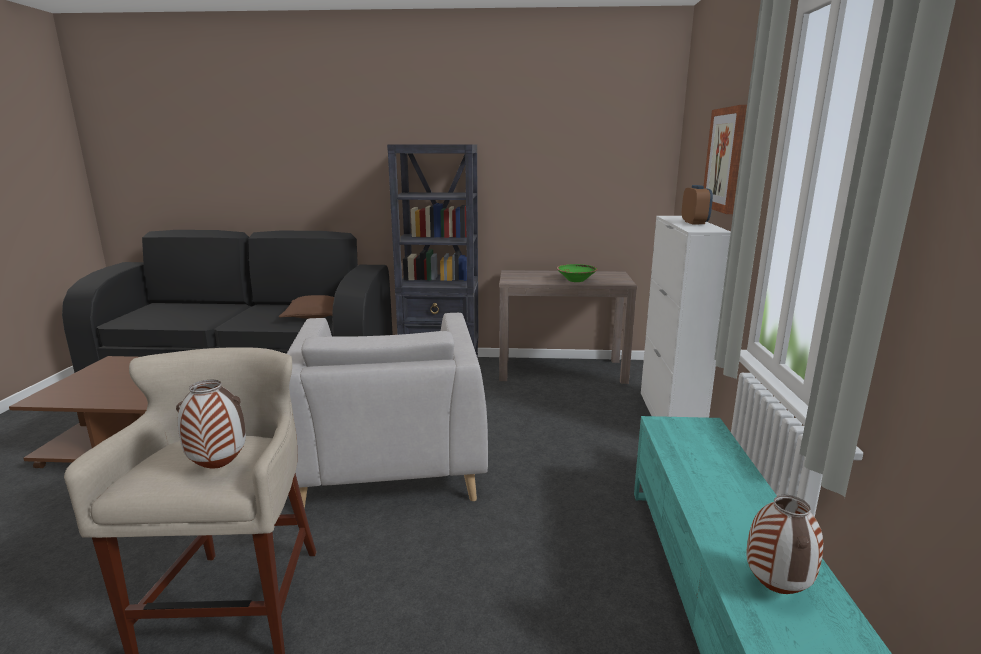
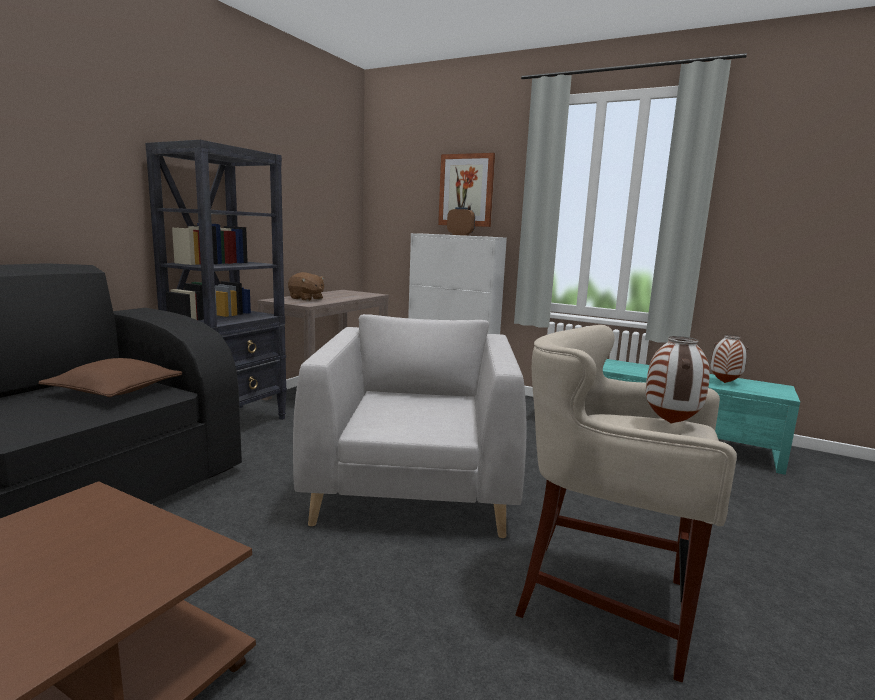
camera: 65 degrees left, 5 degrees down
(390, 464) = (414, 487): grey armchair -> grey armchair turned 105 degrees counterclockwise
(537, 276) = (306, 299): none -> brown plush toy
(576, 280) = (344, 297): green bowl -> none

